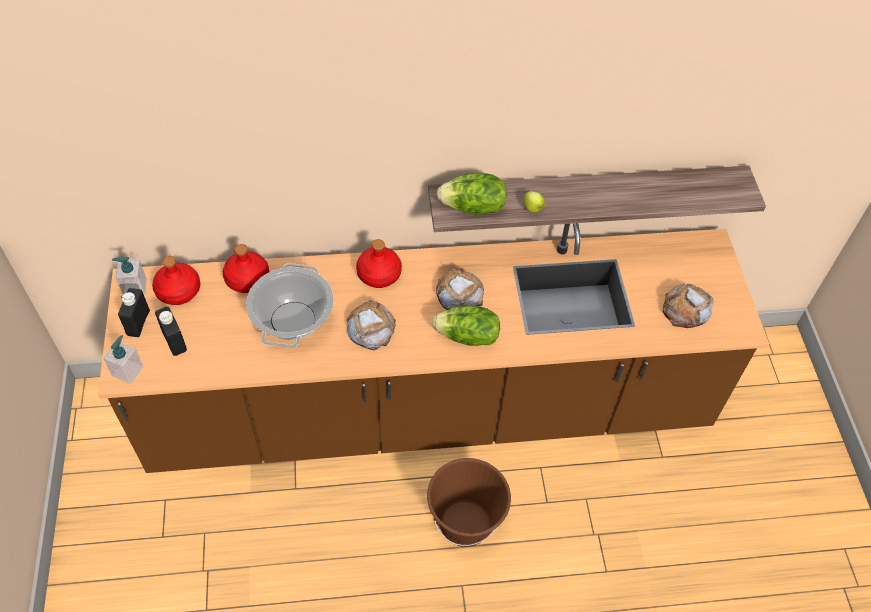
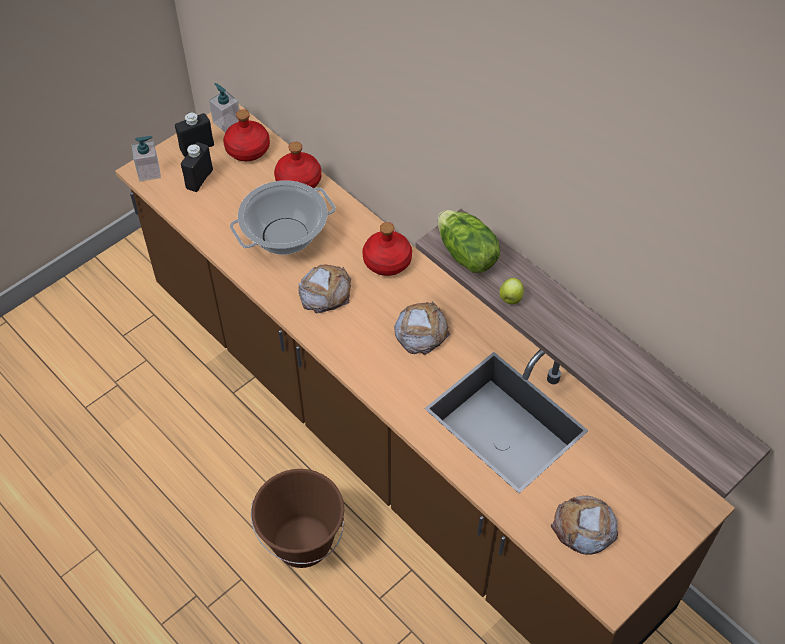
camera: 55 degrees right, 0 degrees up
(467, 337) = (379, 366): lettuce -> none

